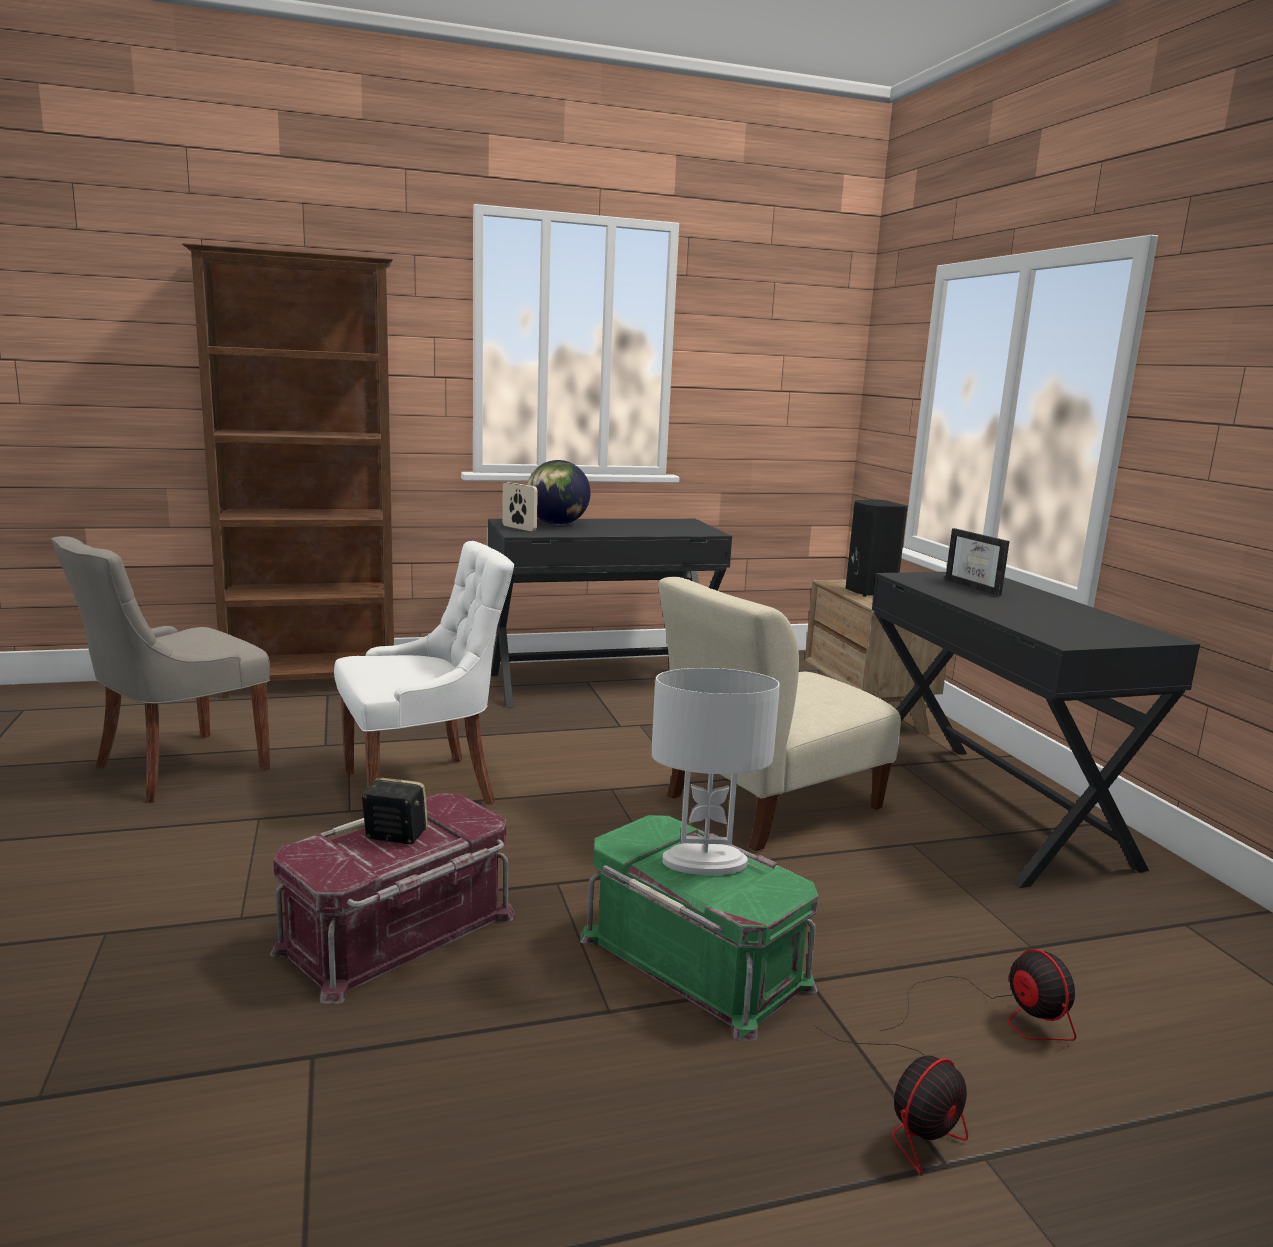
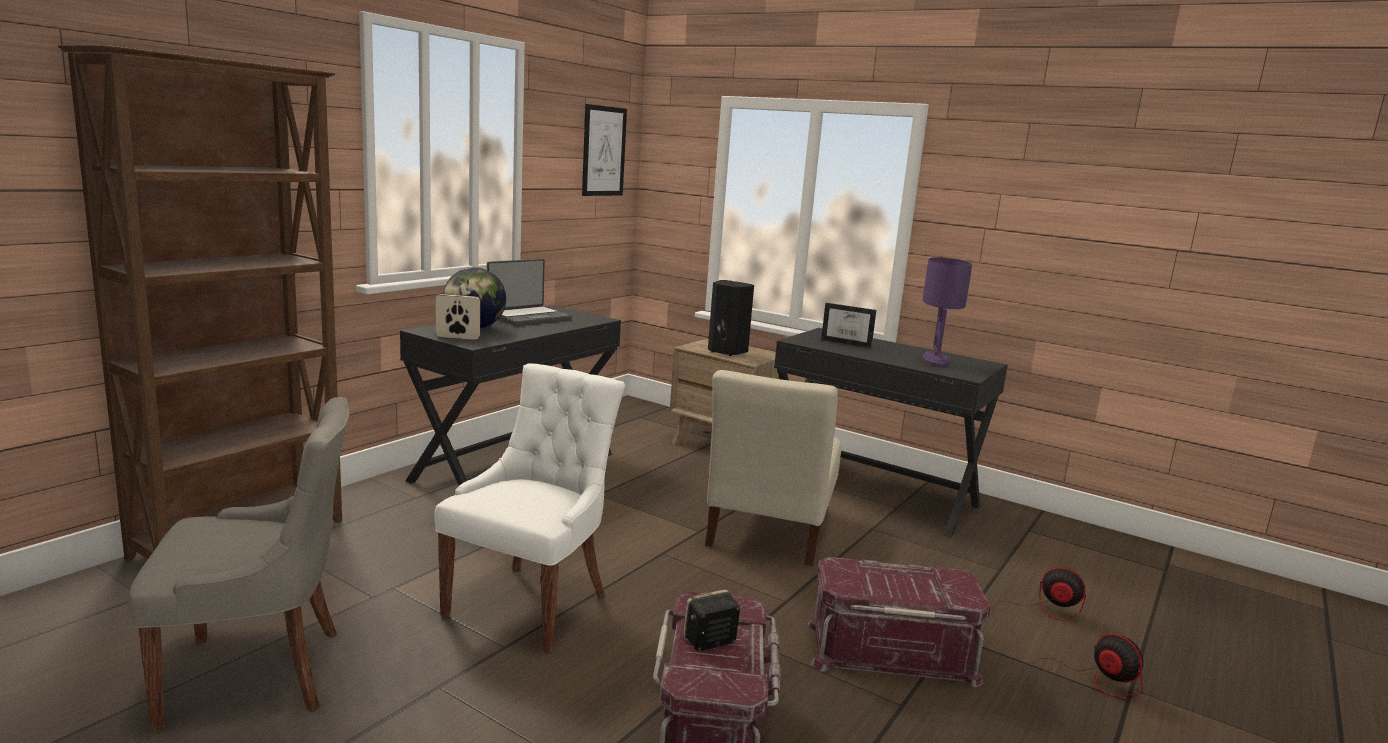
camera: 40 degrees left, 0 degrees up
(177, 768) = (259, 675): grey chair -> grey chair turned 105 degrees counterclockwise
(636, 523) = (528, 317): none -> laptop
(697, 960) = (891, 651): green storage box -> red storage box
(704, 863) = (899, 580): white table lamp -> none
(801, 346) = (604, 151): none -> picture
(914, 1113) = (1085, 683): fan -> fan turned 45 degrees counterclockwise
(1061, 621) = (934, 361): none -> purple table lamp

